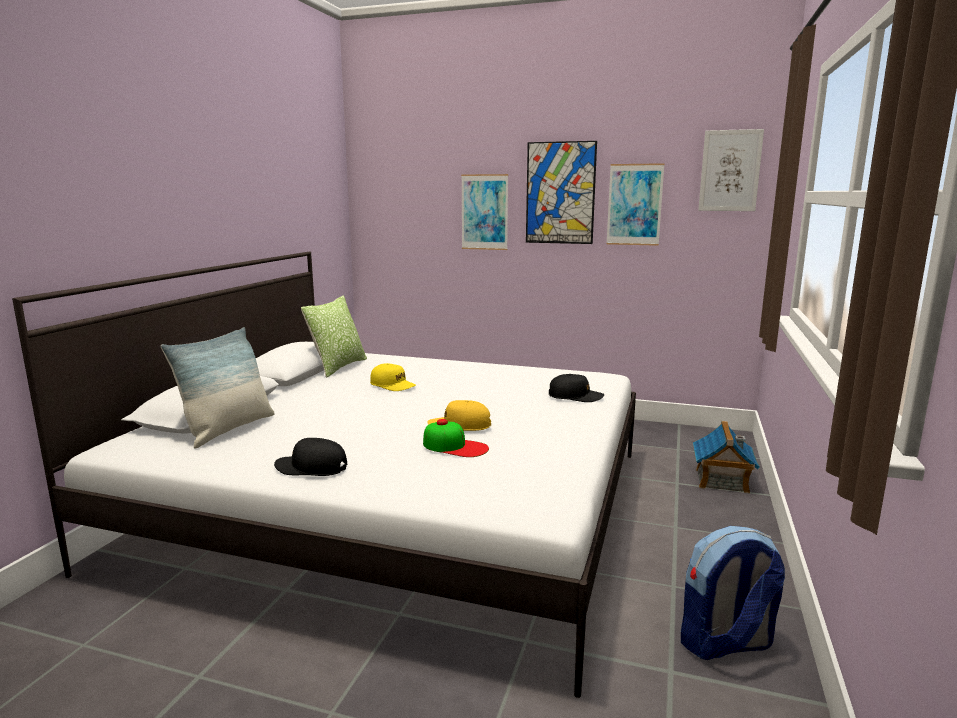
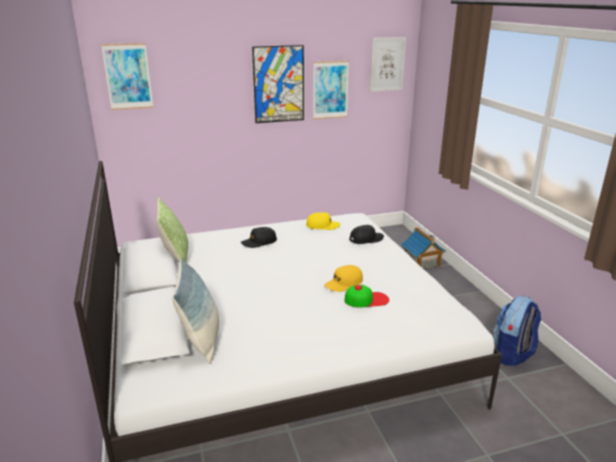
camera: 35 degrees left, 10 degrees up
(311, 468) = (312, 346): black cap -> black cap (259, 242)
(393, 385) = (245, 262): yellow cap -> yellow cap (322, 226)
(484, 212) = (220, 102): picture -> picture (128, 76)

